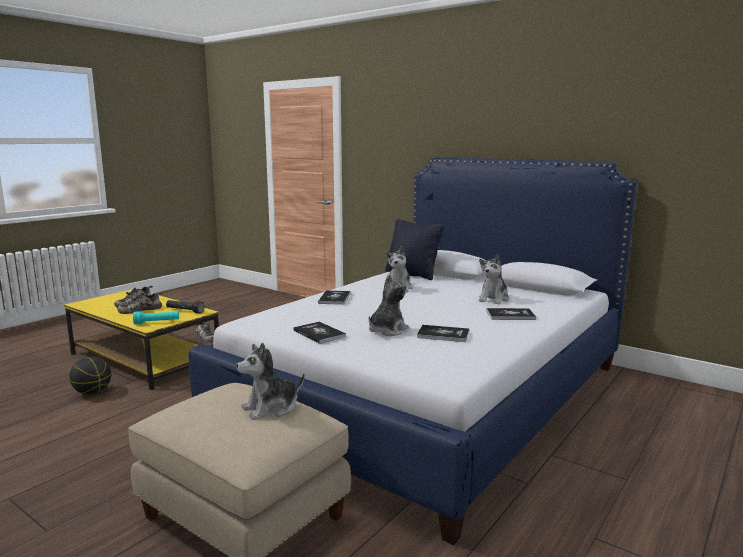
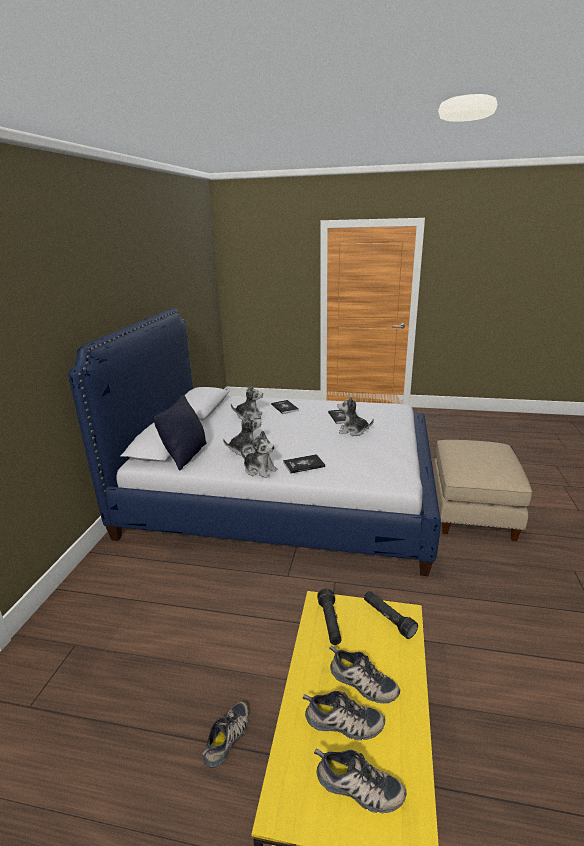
camera: 115 degrees left, 10 degrees up
(93, 392) = (471, 718): basketball -> none
(110, 301) = (358, 788): none -> shoe
(157, 322) = (388, 619): turquoise flashlight -> black flashlight
(271, 408) = (466, 447): plush toy -> plush toy (259, 470)
(319, 333) = (386, 446): book -> none

